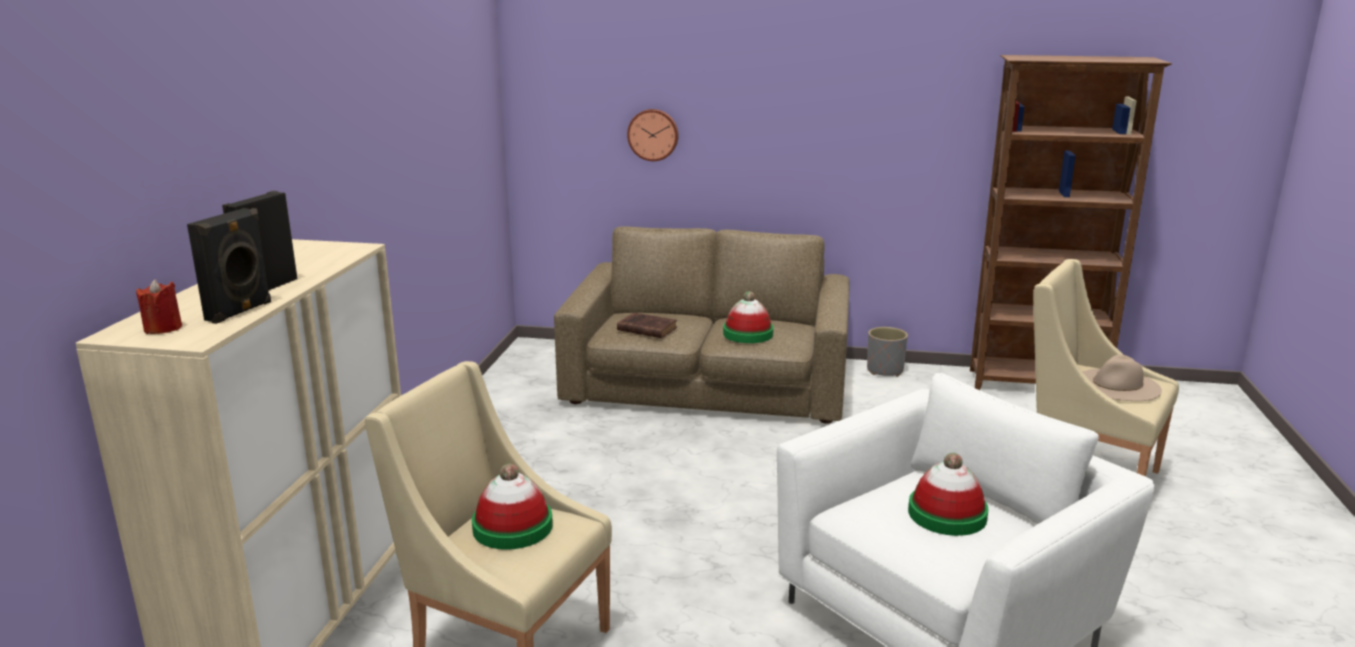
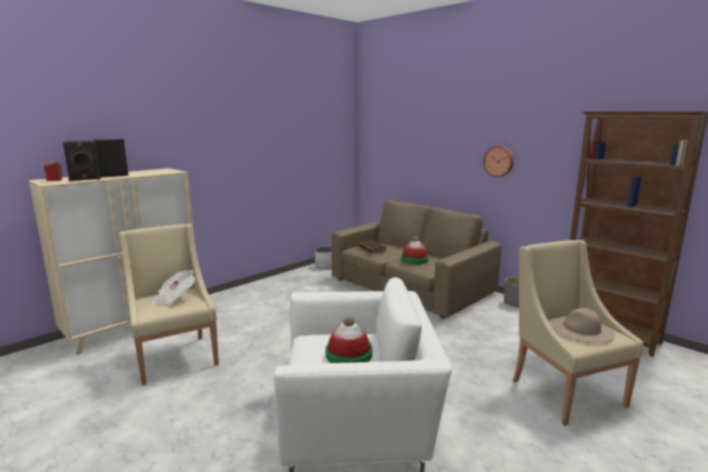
camera: 35 degrees right, 5 degrees down
(506, 385) = (324, 266): none -> white planter
(512, 527) = (174, 298): hat -> newspaper
(653, 134) = (413, 155): wall clock -> wall clock (499, 161)

